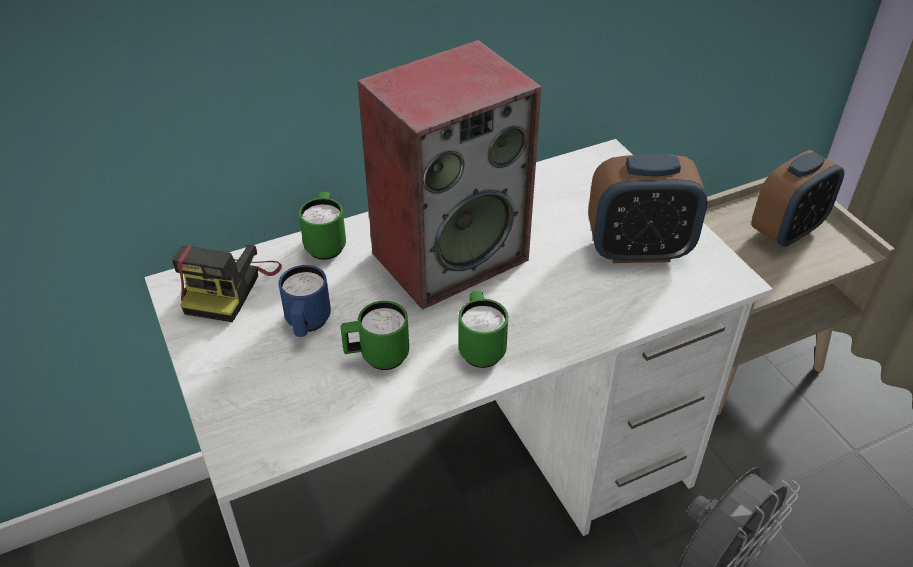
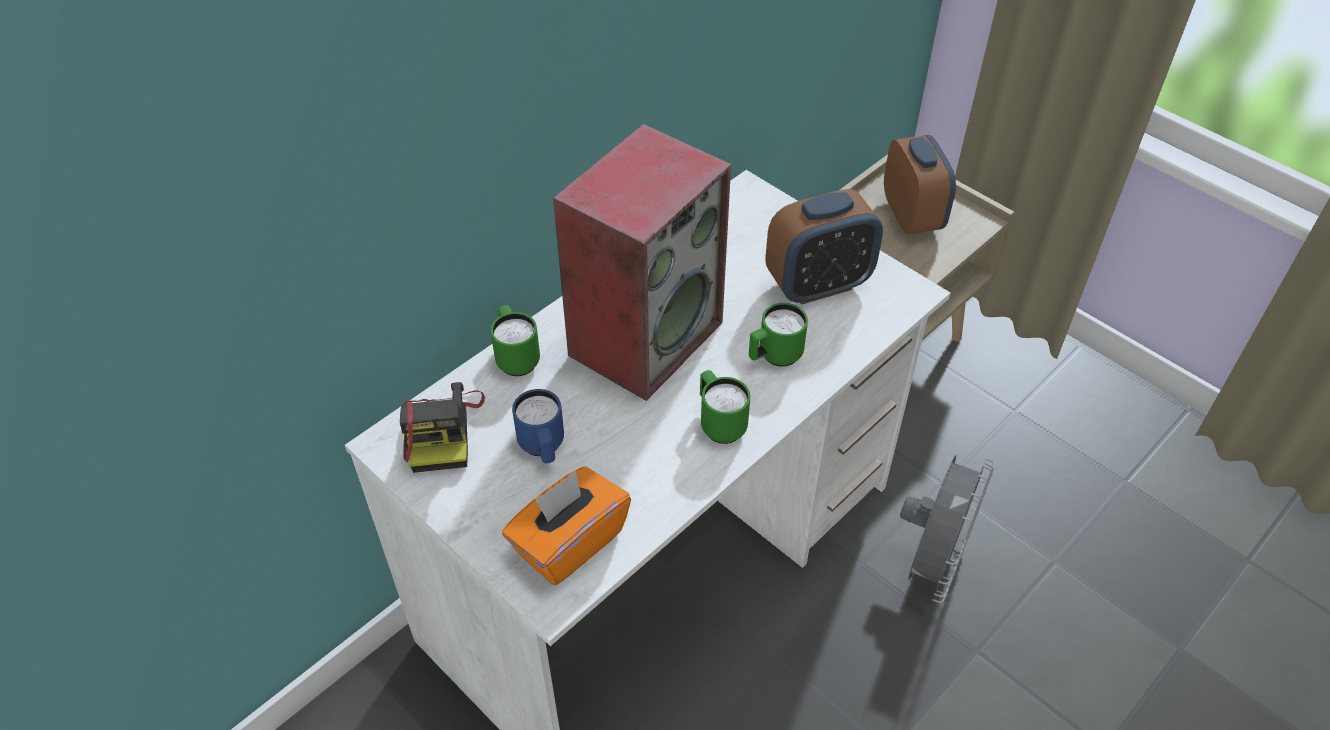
camera: 20 degrees left, 5 degrees up
(284, 414) = (569, 542): none -> orange tissue box
(377, 357) = (628, 461): green mug -> green mug (774, 357)
(787, 231) = (912, 216): alarm clock -> alarm clock turned 45 degrees counterclockwise

